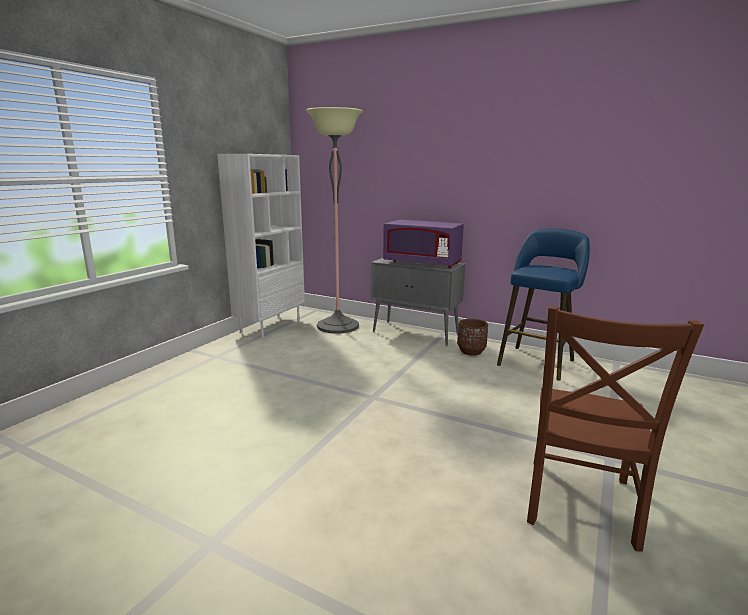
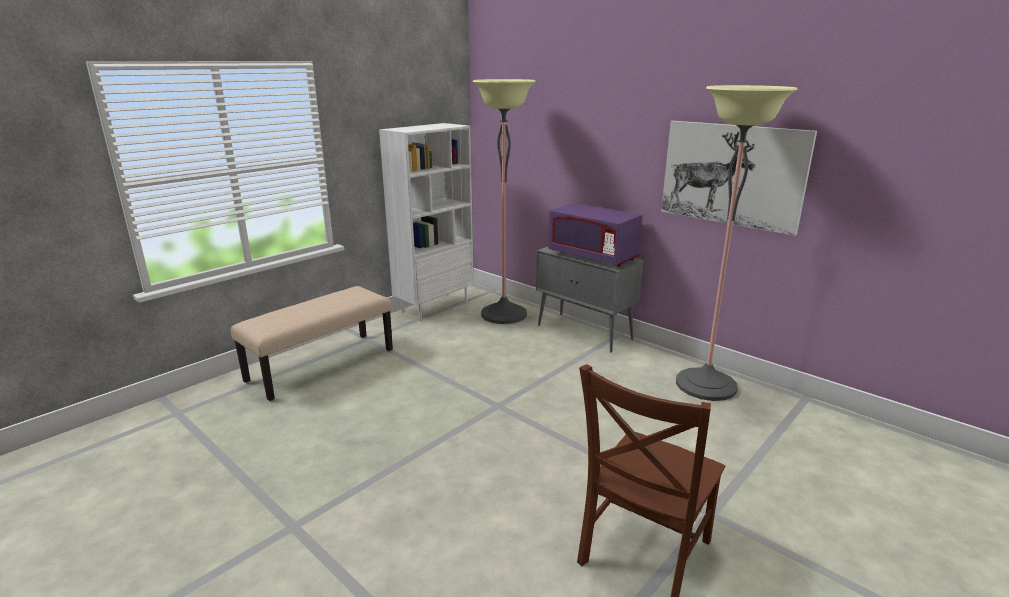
camera: 15 degrees right, 5 degrees up
(177, 382) = (321, 364): none -> beige bench
(471, 351) = (634, 363): brown planter -> none
(537, 361) = (705, 385): blue stool -> floor lamp
(542, 181) = (732, 175): none -> picture

